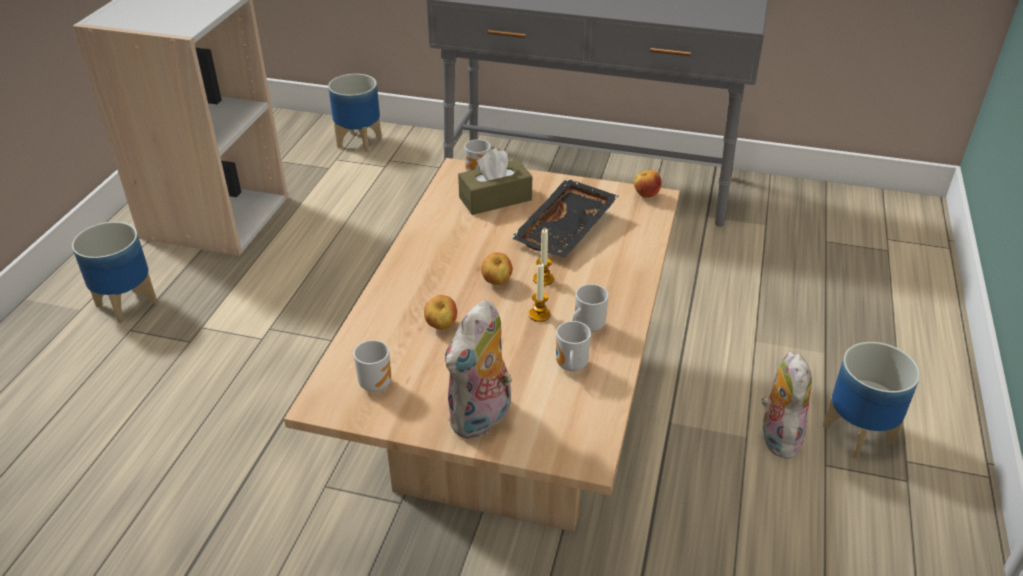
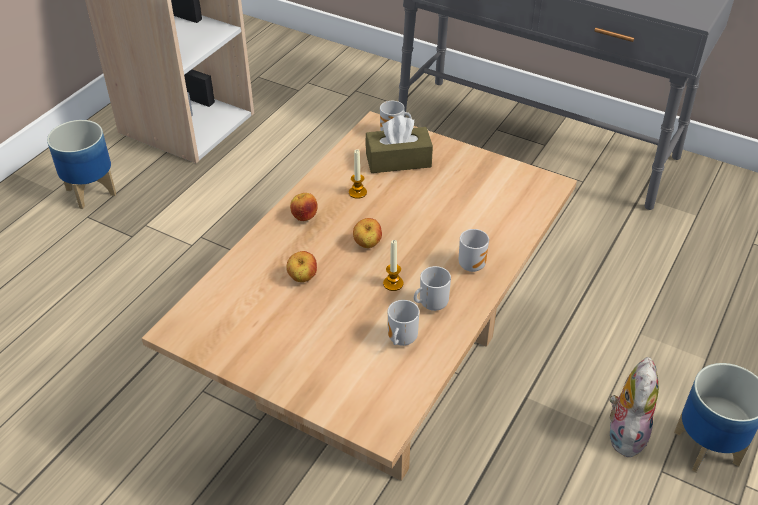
camera: 15 degrees right, 5 degrees up
(360, 142) = (334, 68): planter -> none
(376, 383) = (227, 321): mug -> mug (472, 264)
(482, 419) = (304, 373): plush toy -> none
(543, 279) = (410, 249): candle -> candle (357, 192)
(567, 230) = (451, 204): black tray -> none
(646, 195) = (541, 180): apple -> apple (304, 217)

